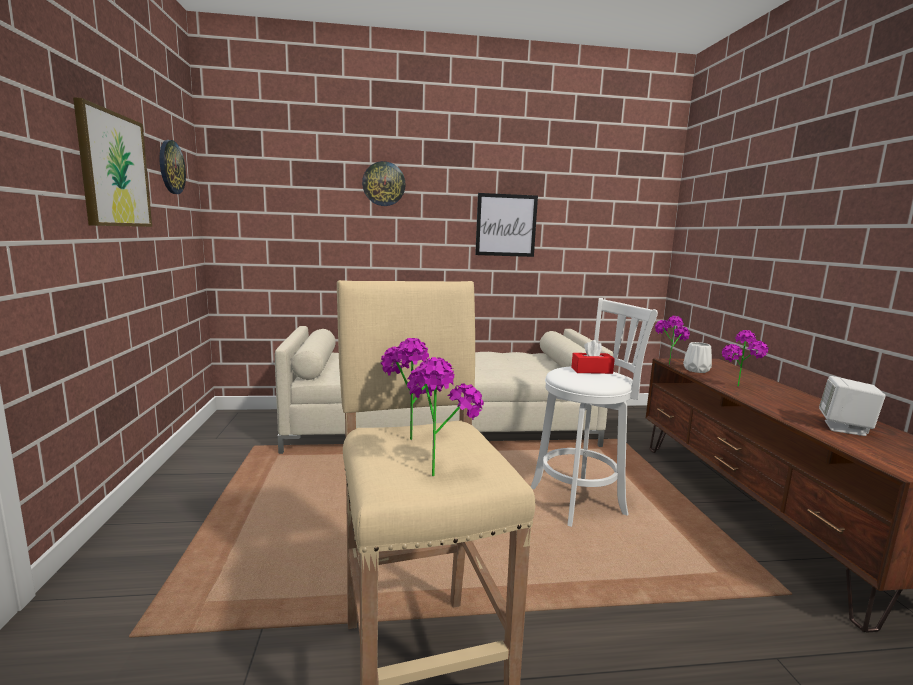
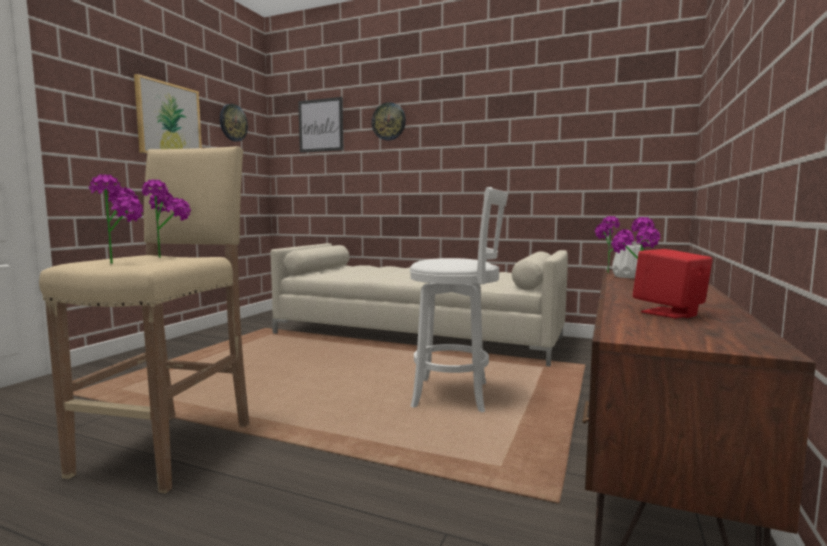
camera: 30 degrees right, 5 degrees down
(506, 225) = (495, 147): picture -> picture (321, 125)
(591, 370) = (460, 259): red tissue box -> none
(845, 428) = (669, 313): white speaker -> red speaker

